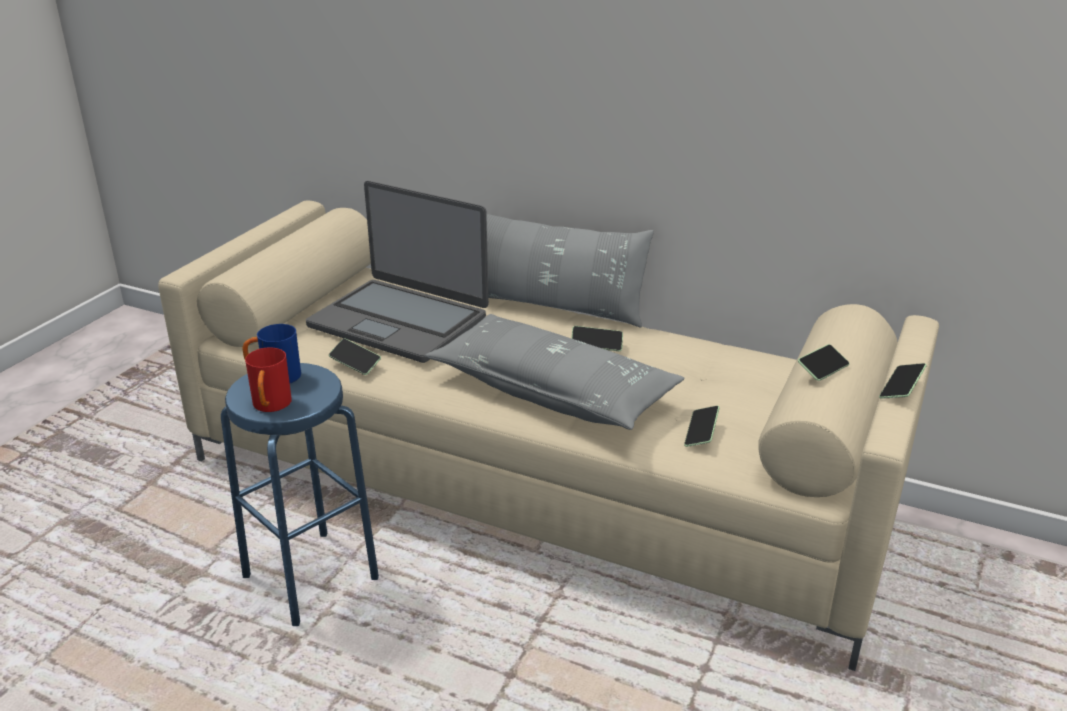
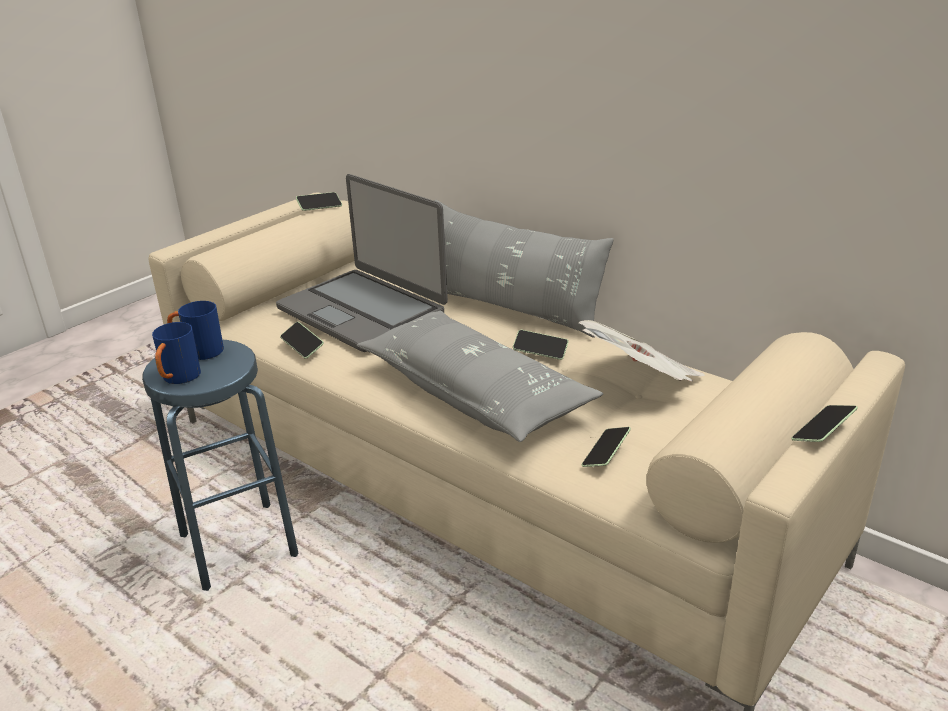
camera: 15 degrees right, 0 degrees up
(271, 407) = (178, 379): red mug -> blue mug
(702, 363) = (641, 381): none -> newspaper
(822, 370) = (737, 401): phone -> phone (320, 207)

